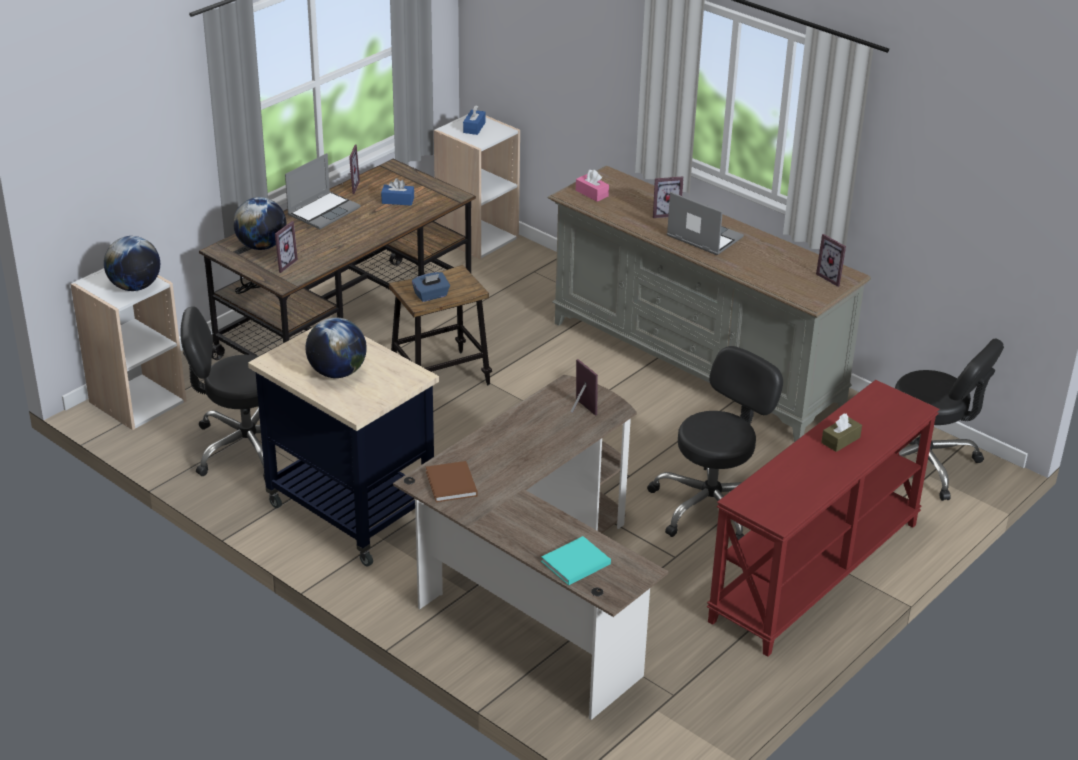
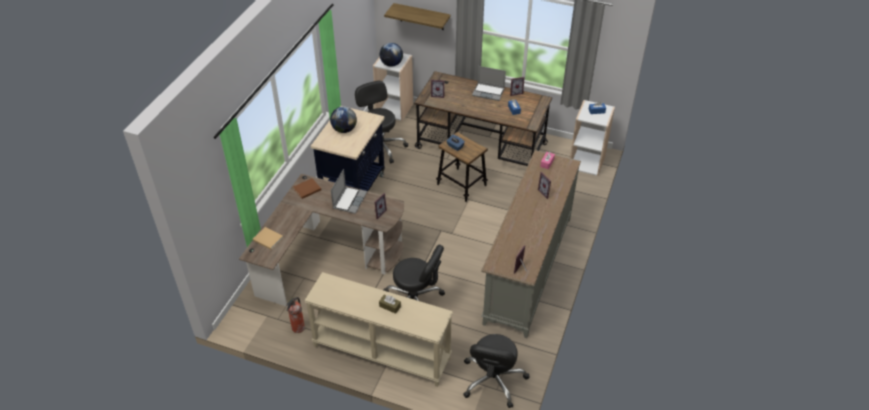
camera: 70 degrees right, 10 degrees up
(131, 155) = (421, 17): none -> shelf
(261, 246) = (448, 85): globe -> none
(574, 563) = (267, 238): turquoise book -> beige book
(703, 237) = (530, 211): laptop -> laptop (349, 200)
(711, 670) = (298, 328): none -> fire extinguisher
(816, 573) = (381, 352): red console table -> beige console table

